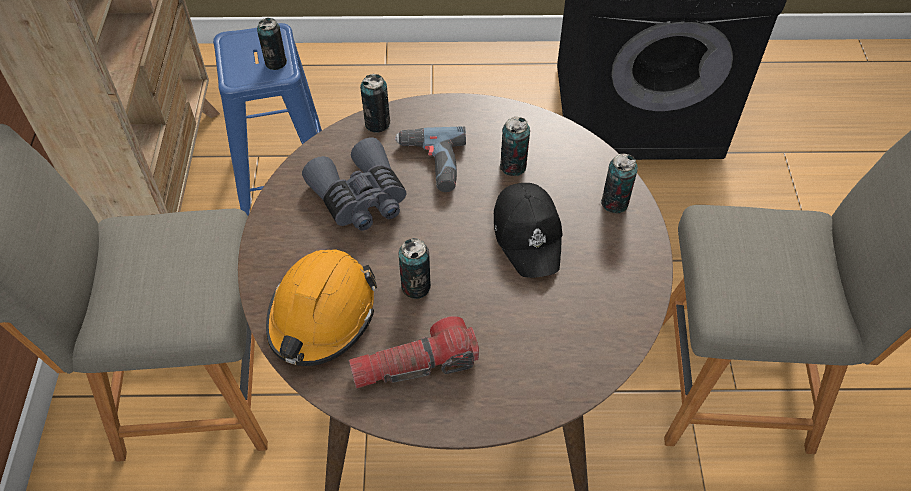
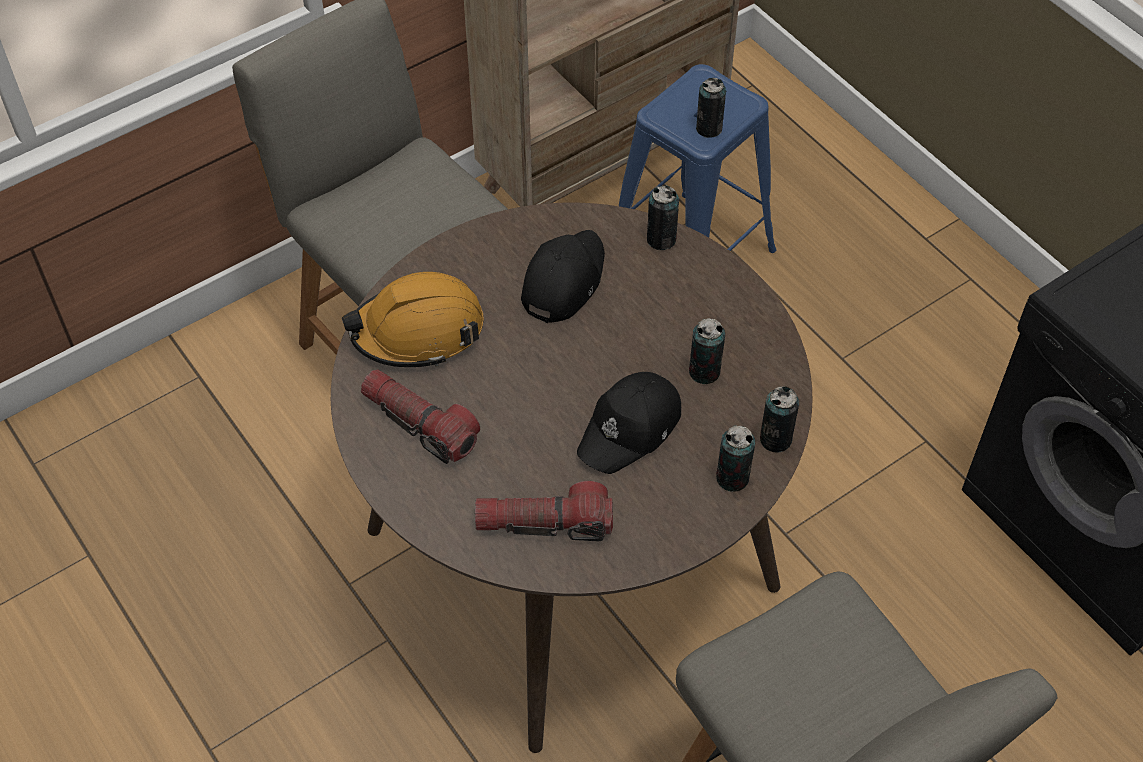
camera: 55 degrees right, 0 degrees up
(360, 198) = (563, 281): grey binoculars -> black cap
(416, 286) = (500, 378): can -> can (775, 439)
(431, 164) = (649, 308): power drill -> none
(573, 335) = (544, 523): none -> flashlight

